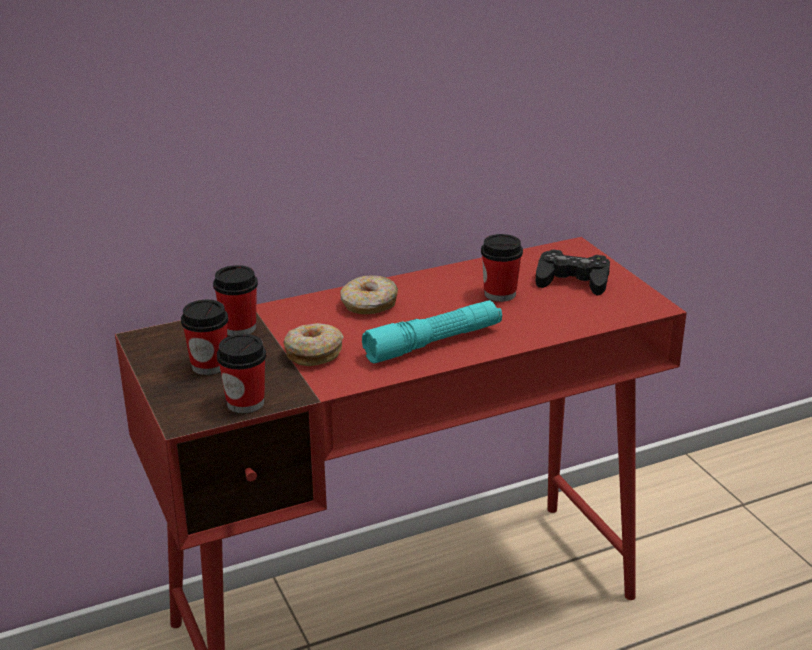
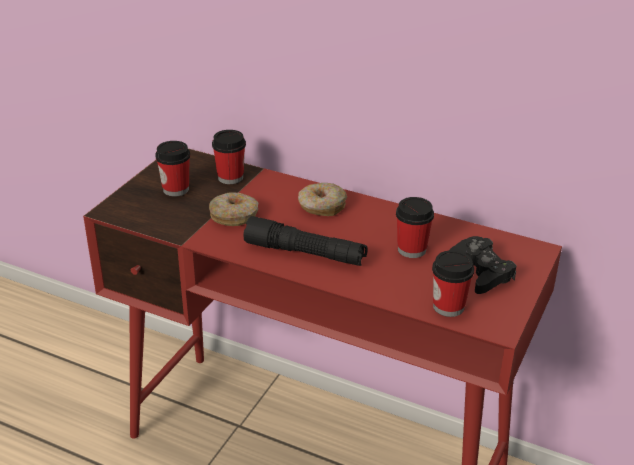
camera: 50 degrees right, 5 degrees up
(245, 403) = (149, 221): cup -> cup (448, 307)
(433, 343) = (305, 253): turquoise flashlight -> black flashlight

